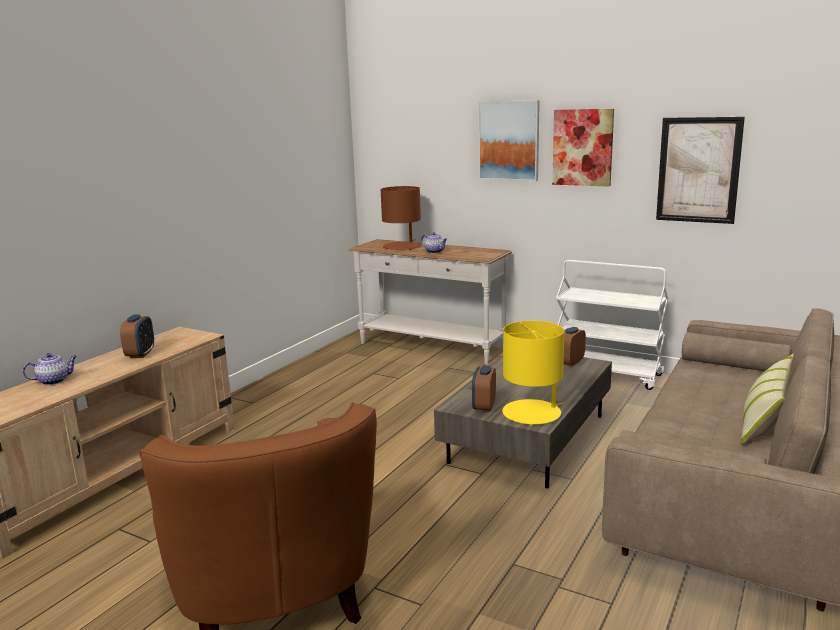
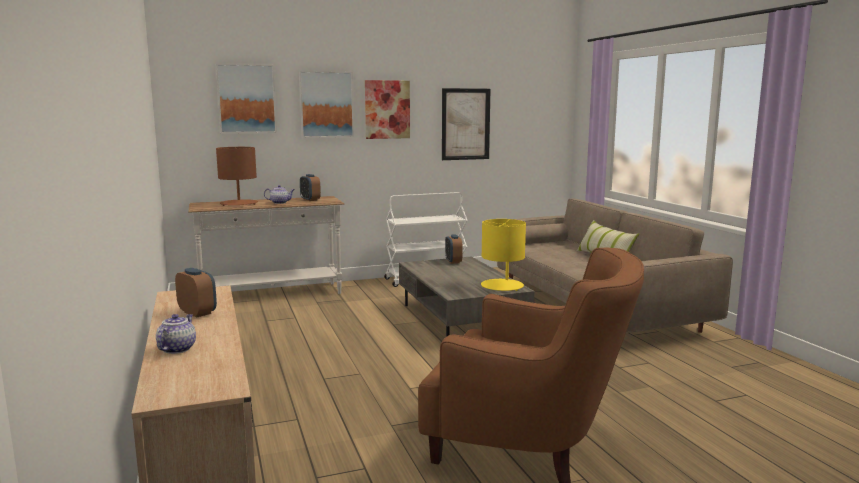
camera: 50 degrees left, 5 degrees down
(428, 134) = (246, 99): none -> picture
(484, 406) = (470, 290): alarm clock -> alarm clock (310, 200)

